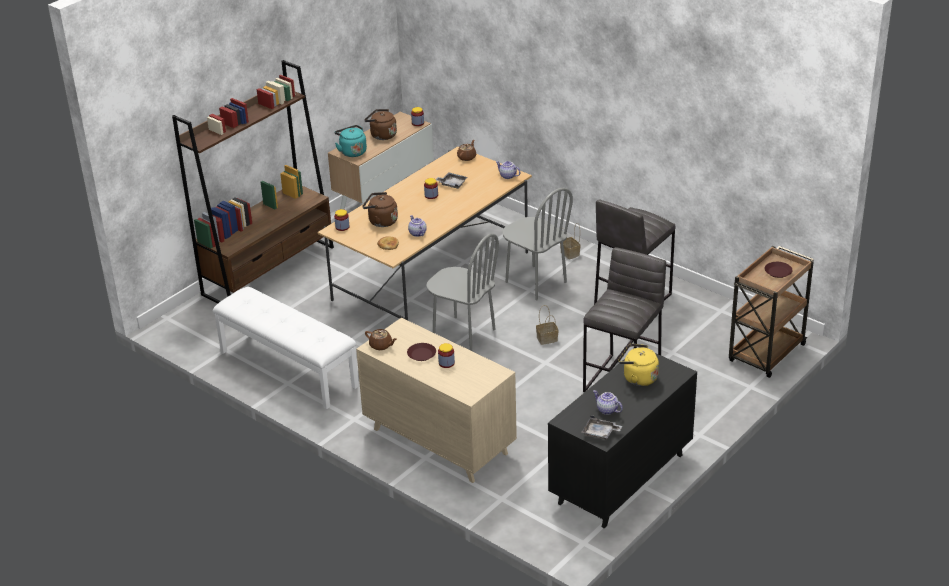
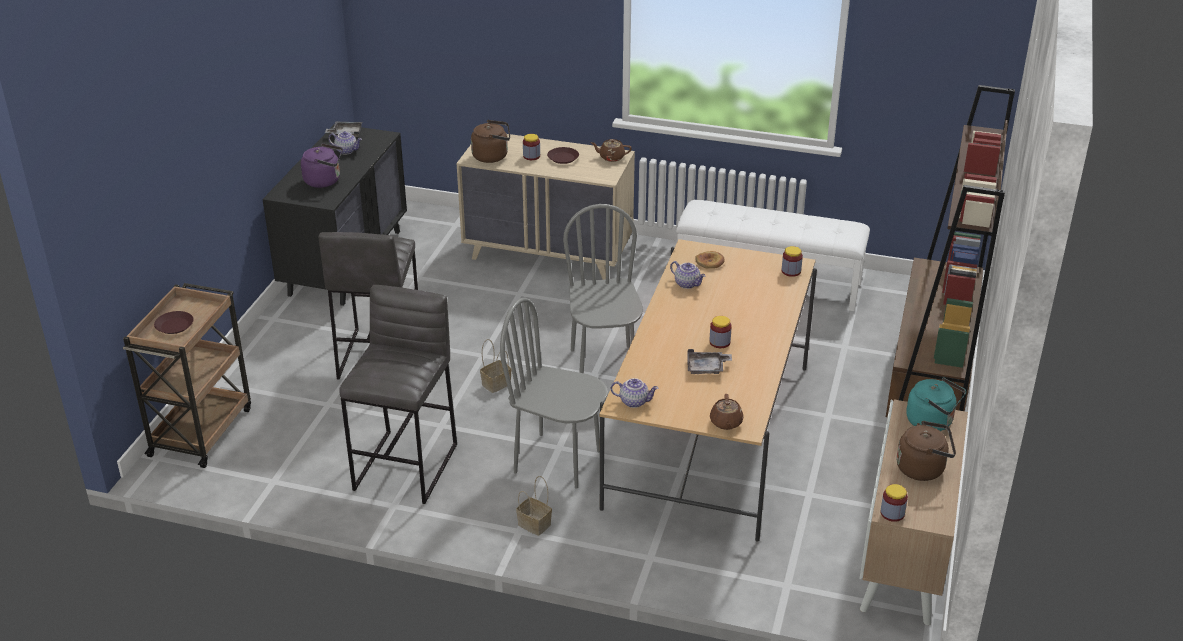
camera: 155 degrees right, 0 degrees up
(381, 221) = (750, 289): brown kettle -> brown kettle (492, 156)
(463, 334) = (604, 365): grey chair -> grey chair turned 75 degrees clockwise
(638, 378) = (325, 181): yellow kettle -> purple kettle

